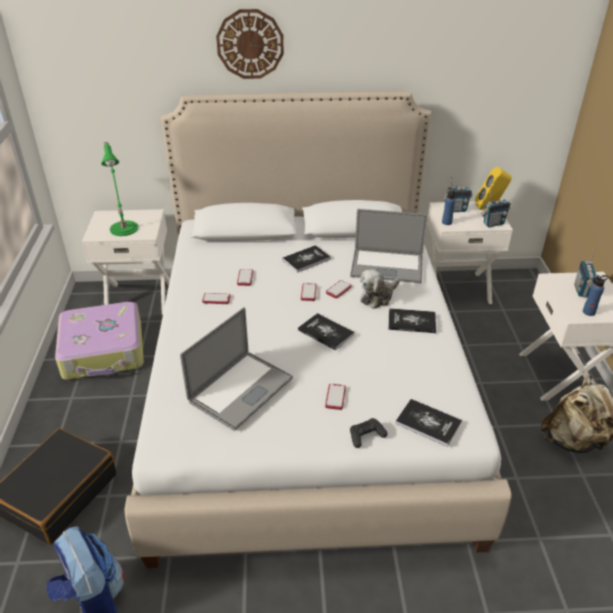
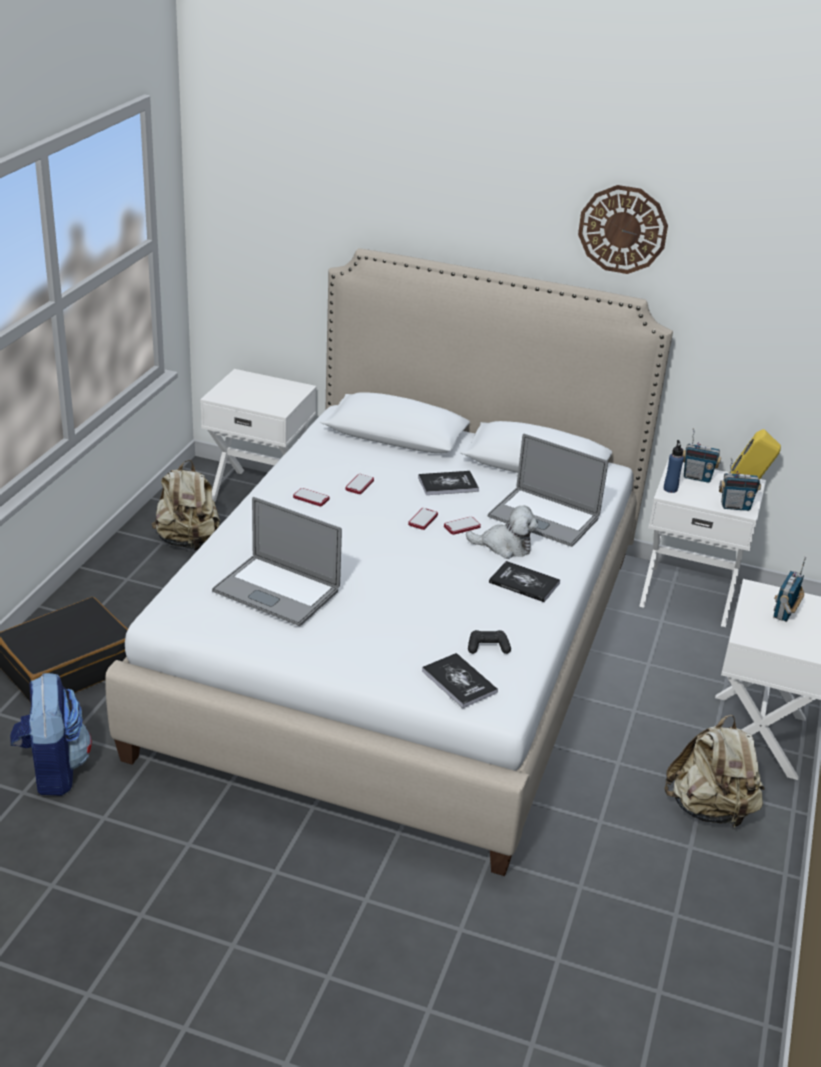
camera: 20 degrees right, 5 degrees down
(104, 351) = (188, 541): suitcase -> beige backpack
(124, 227) = (256, 395): green table lamp -> none
(241, 389) = (276, 590): laptop -> laptop turned 60 degrees clockwise
(250, 44) = (452, 202): wall clock -> wall clock (622, 229)
(325, 332) = (411, 565): book -> none
(335, 397) = (374, 628): phone -> none
(366, 436) = (381, 672): black game controller -> black game controller (488, 647)
(378, 296) = (504, 546): plush toy -> plush toy turned 150 degrees counterclockwise
(589, 312) = (770, 637): blue bottle -> none

